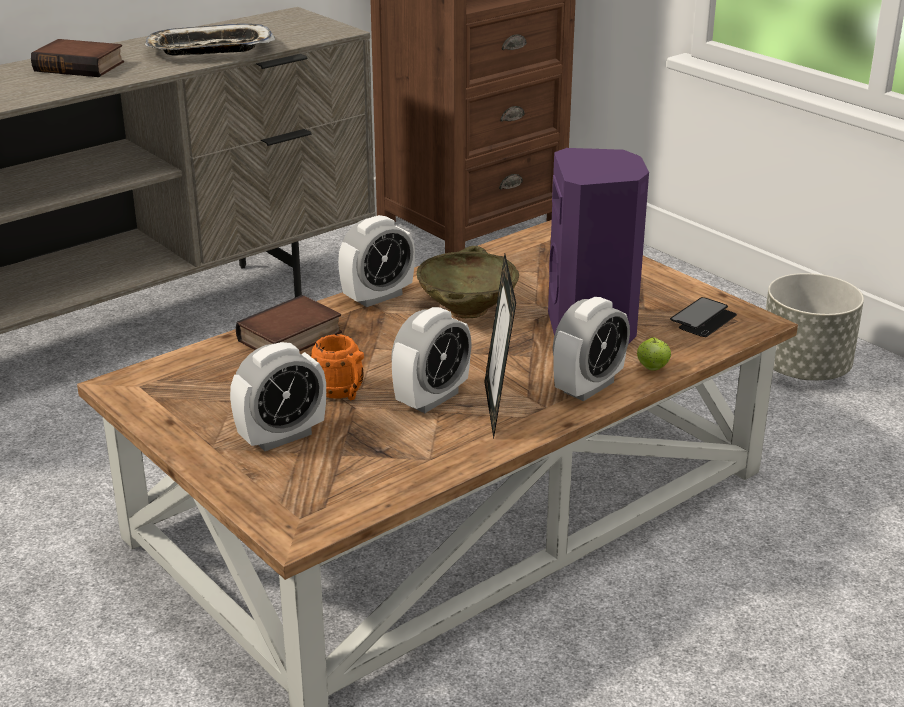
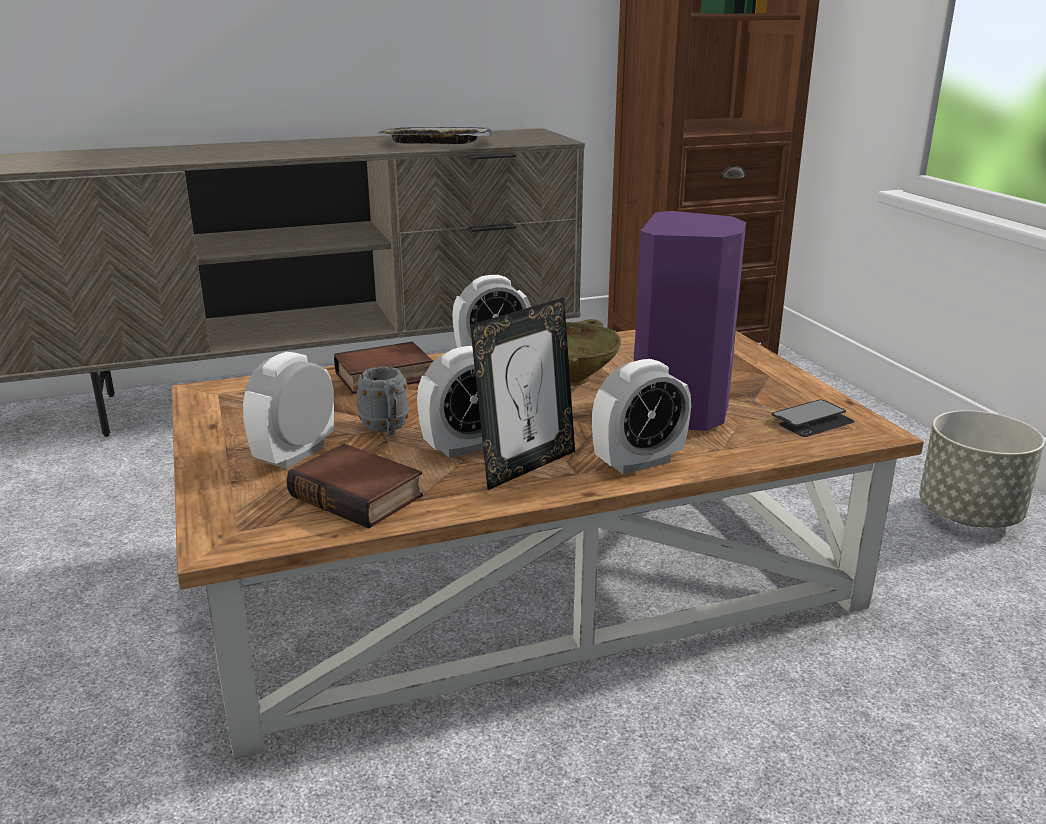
camera: 20 degrees right, 5 degrees down
(81, 66) = (321, 145): book -> book (360, 495)
(281, 436) = (295, 455): alarm clock -> alarm clock turned 135 degrees clockwise
(342, 393) = (386, 428): orange mug -> grey mug
(498, 409) = (526, 466): picture frame -> picture frame turned 150 degrees counterclockwise
(652, 368) = (723, 456): apple -> none

